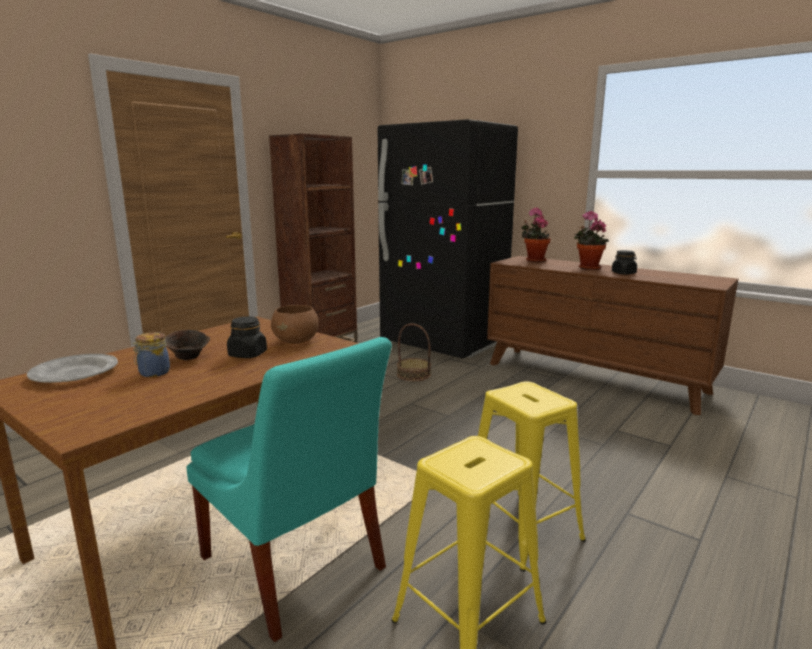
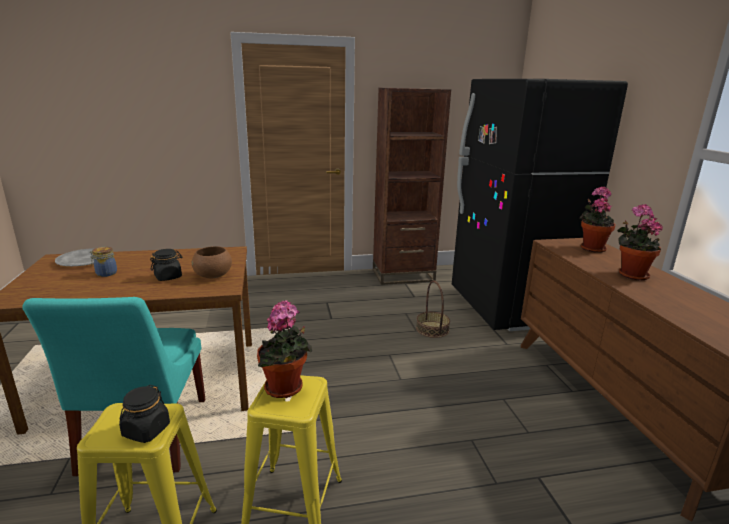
camera: 40 degrees right, 5 degrees up
(189, 357) = (141, 268): brown bowl -> none
(522, 395) = (286, 389): none -> potted plant
(623, 273) = (659, 295): black jar -> black jar (146, 430)

